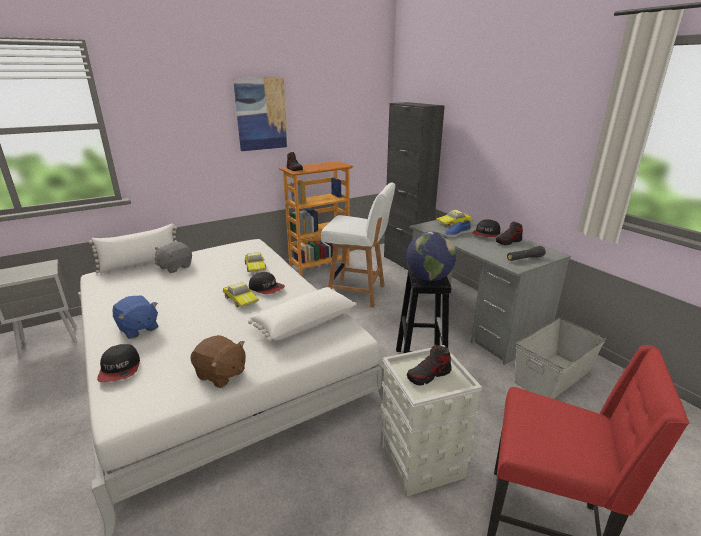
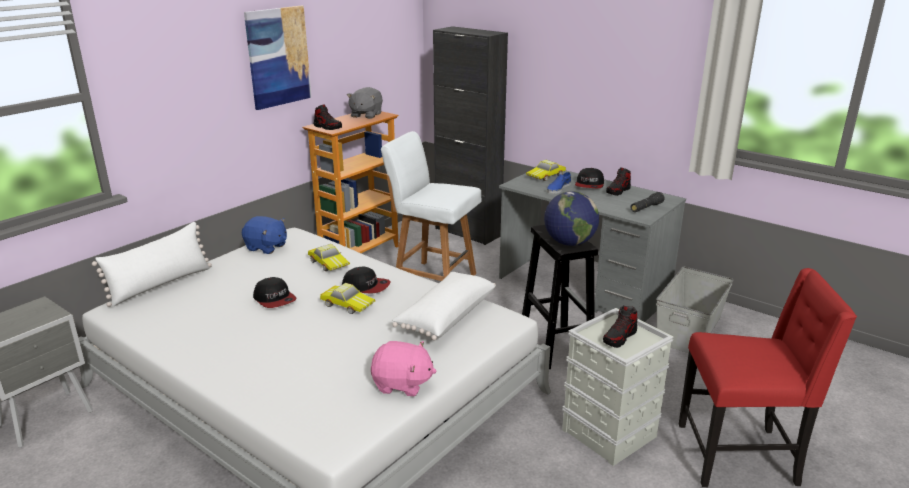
camera: 20 degrees left, 0 degrees up
(120, 369) = (278, 404): cap -> cap (275, 299)
(138, 329) = (252, 360): blue plush toy -> blue plush toy (266, 247)
(175, 267) = (216, 281): grey plush toy -> grey plush toy (366, 115)
(221, 374) = (402, 384): brown plush toy -> pink plush toy
(358, 293) = (433, 279): white chair -> white chair turned 150 degrees counterclockwise

